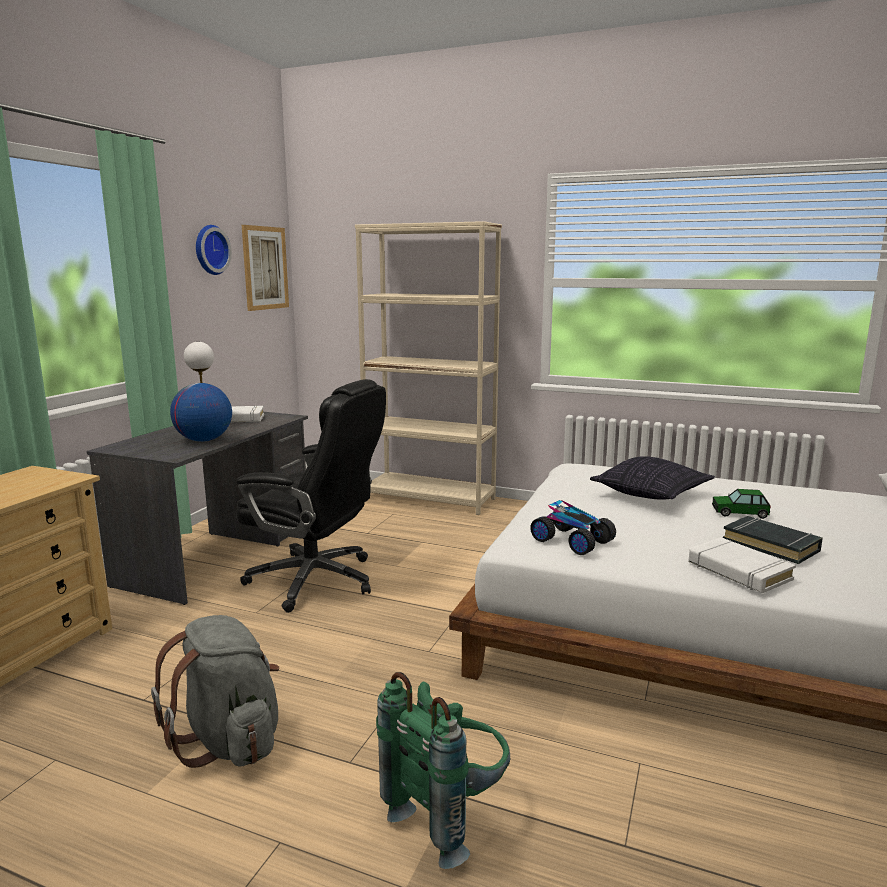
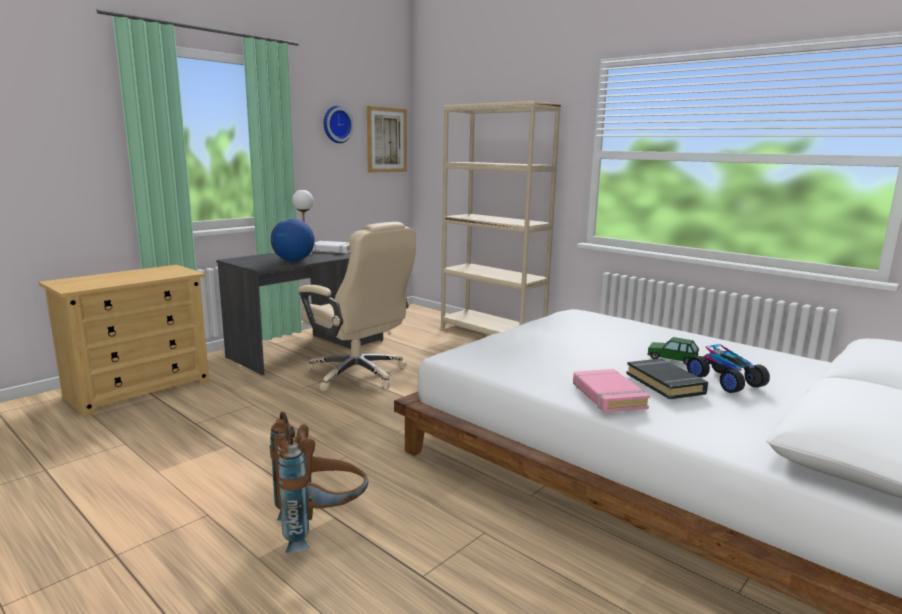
camera: 20 degrees right, 0 degrees up
(229, 740) = (225, 455): grey backpack -> none
(316, 580) = (358, 375): black office chair -> beige office chair
(449, 814) = (320, 527): green backpack -> brown backpack
(571, 541) = (497, 357): toy car -> toy car (724, 381)
(650, 493) = (611, 336): pillow -> none
(738, 571) = (608, 396): white book -> pink book

